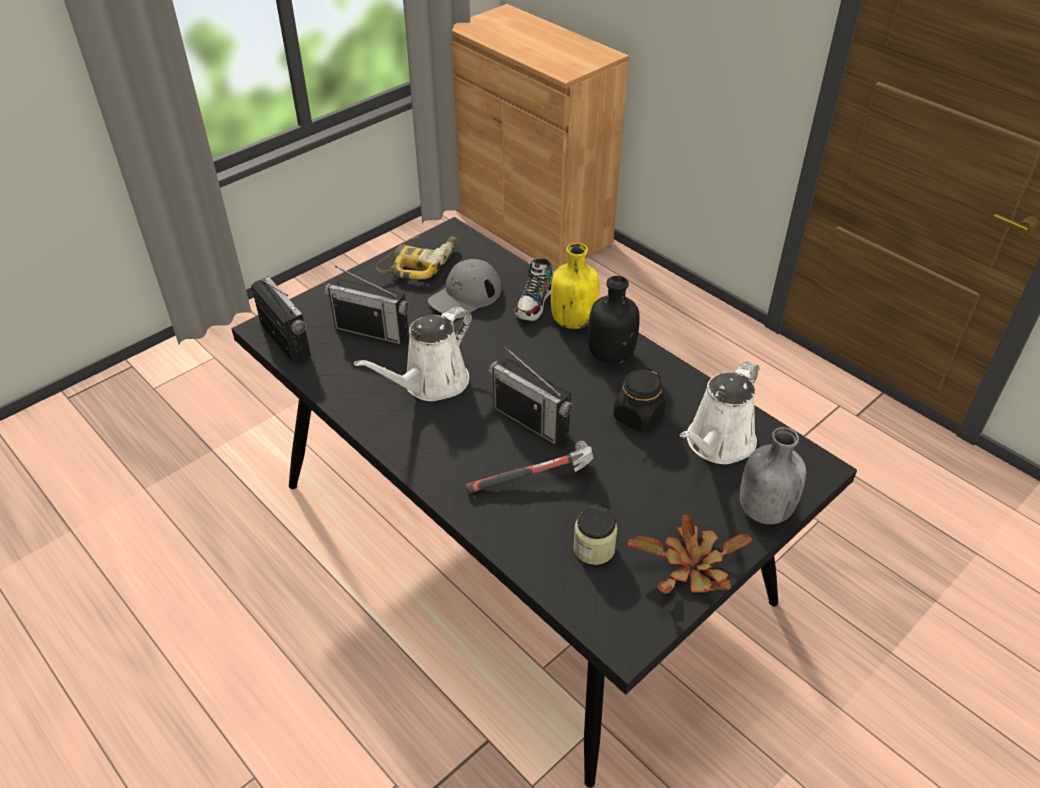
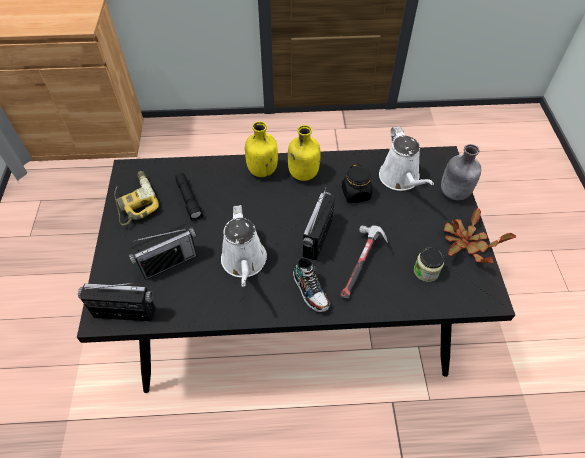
camera: 50 degrees left, 10 degrees up
(465, 296) = (189, 200): grey cap -> black flashlight
(531, 421) = (317, 237): radio -> radio turned 120 degrees clockwise
(534, 304) = (231, 176): shoe -> shoe (311, 291)
(610, 355) = (302, 174): black bottle -> yellow bottle

